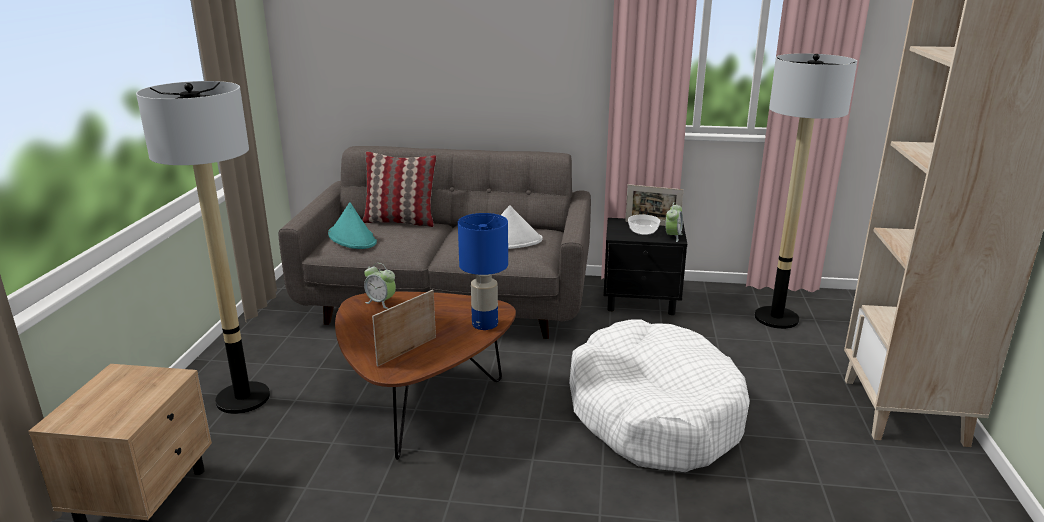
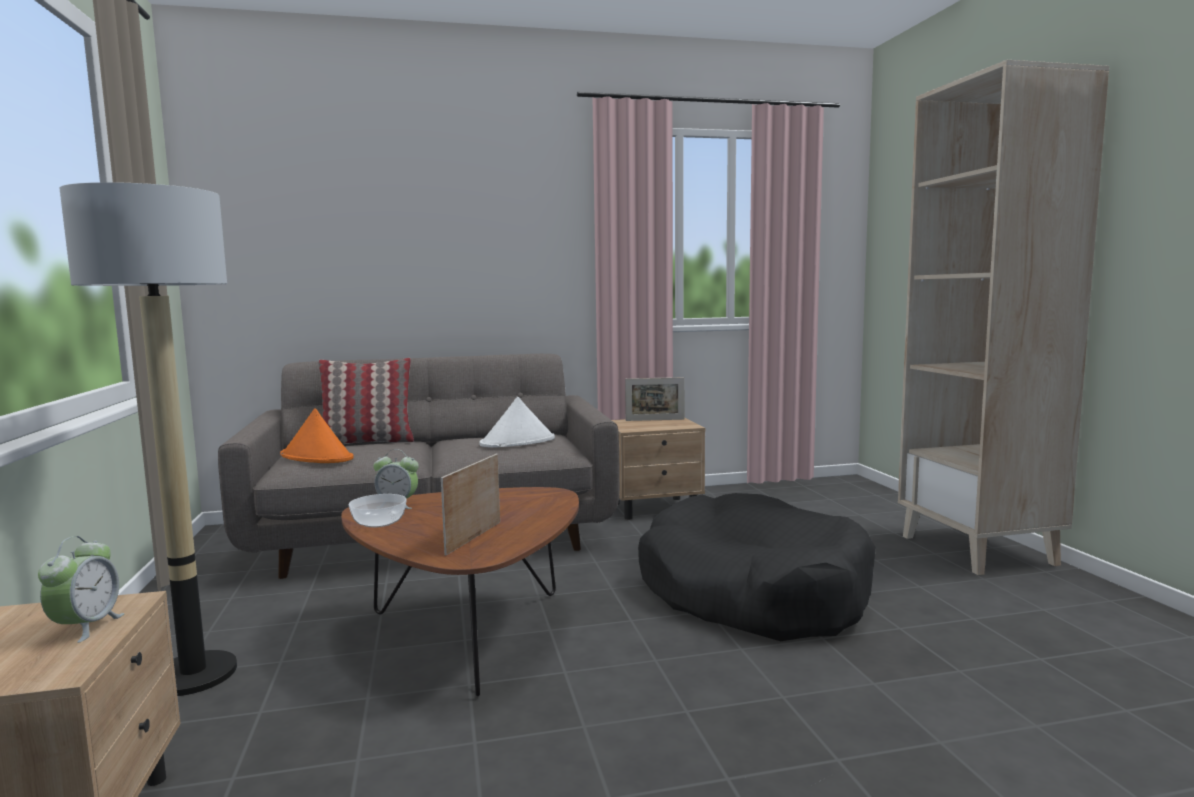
camera: 20 degrees left, 15 degrees down
(352, 238) = (317, 457): turquoise hat -> orange hat
(485, 325) = (551, 505): blue table lamp -> none
(641, 302) = (654, 508): black nightstand -> beige nightstand
(643, 231) = (651, 424): bowl -> bowl (379, 522)
(653, 413) = (752, 592): white dog bed -> black dog bed
(673, 236) = (685, 425): alarm clock -> alarm clock (86, 627)
(776, 318) = (795, 503): floor lamp -> none

